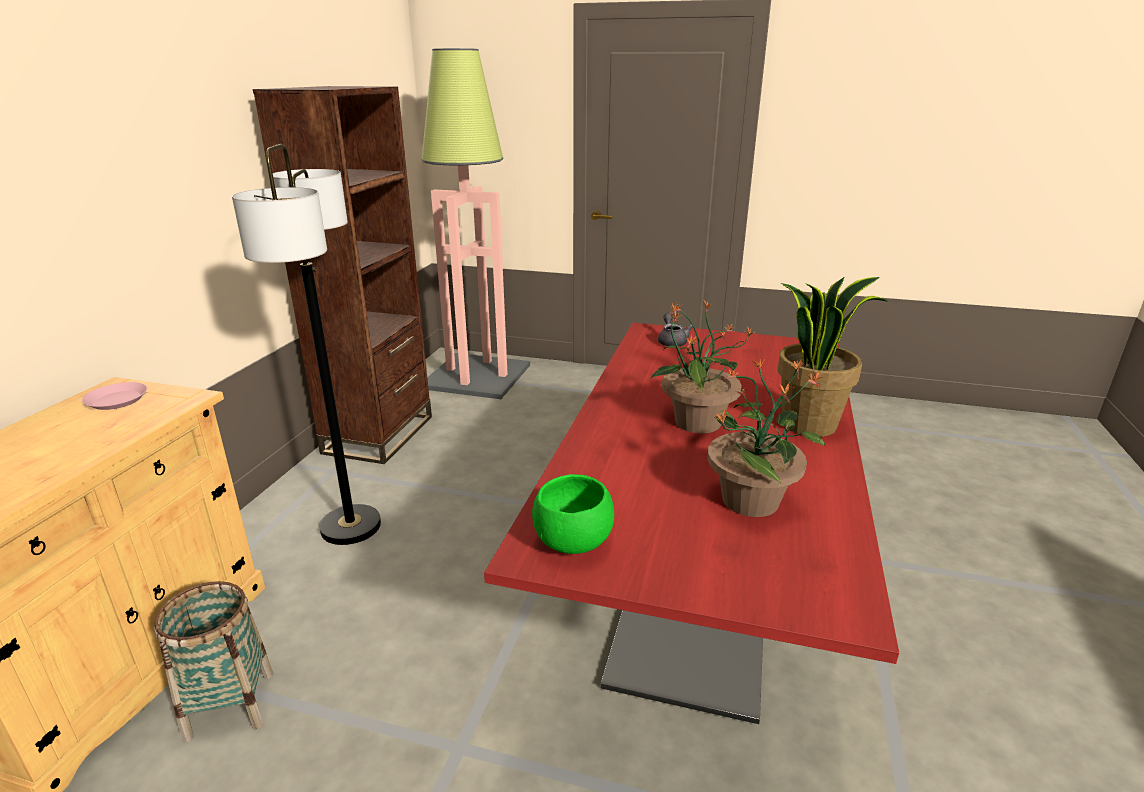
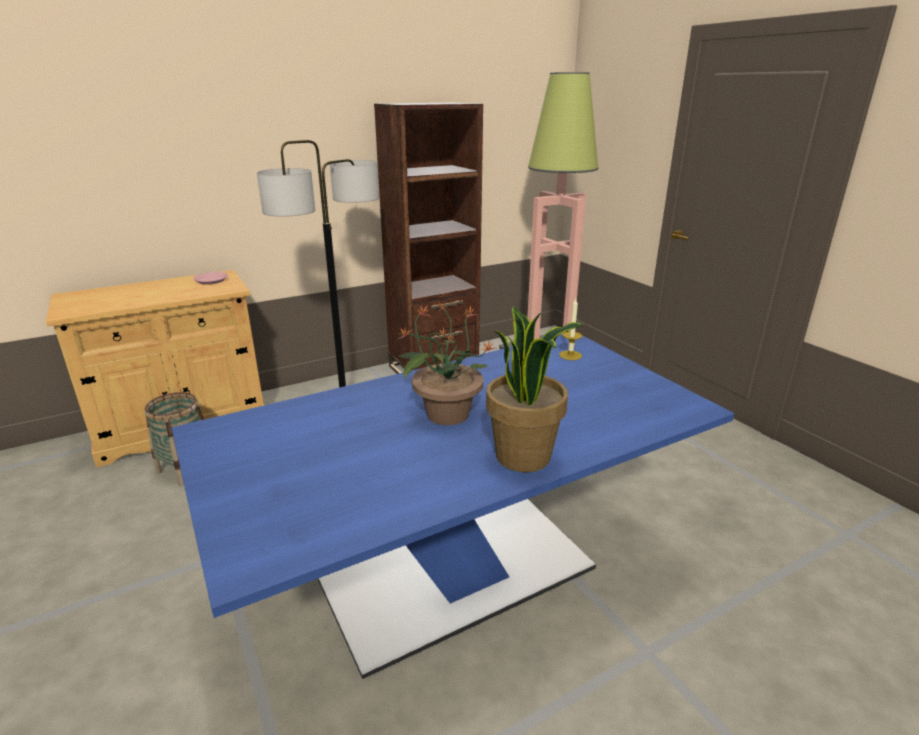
camera: 45 degrees right, 0 degrees up
(572, 543) = (227, 437): green bowl -> none
(672, 341) = (570, 355): grey teapot -> candle
(695, 597) = (459, 576): red dining table -> blue dining table
(751, 500) = (358, 475): potted plant -> none

